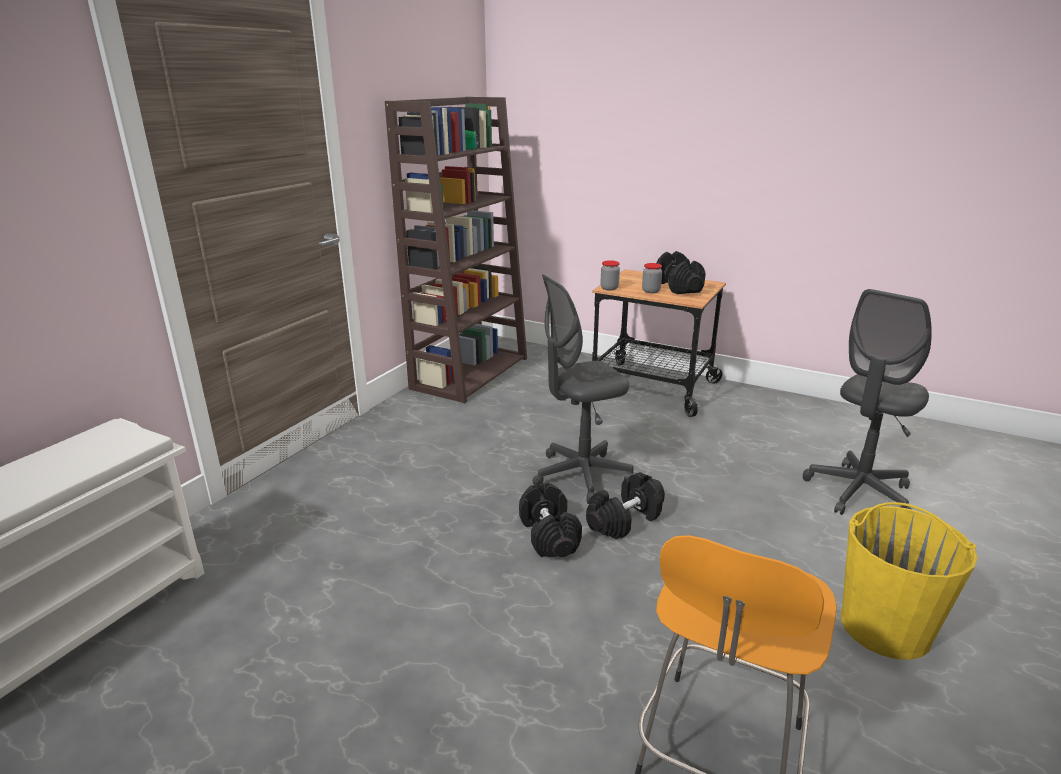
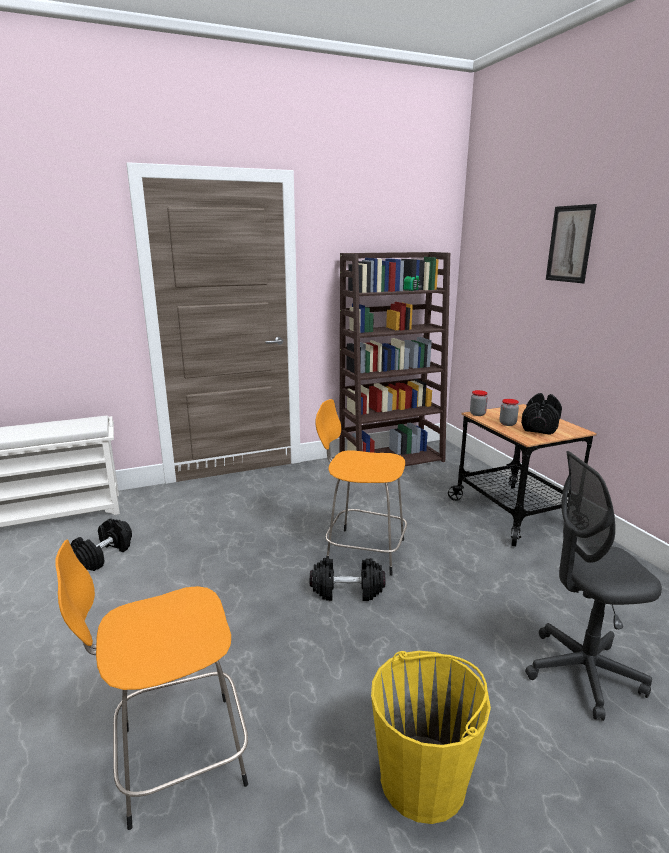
camera: 40 degrees right, 5 degrees down
(549, 535) = (288, 576): black dumbbell -> black dumbbell (102, 556)
(581, 476) = (362, 550): grey office chair -> orange stool
(663, 85) = (570, 244): none -> picture

